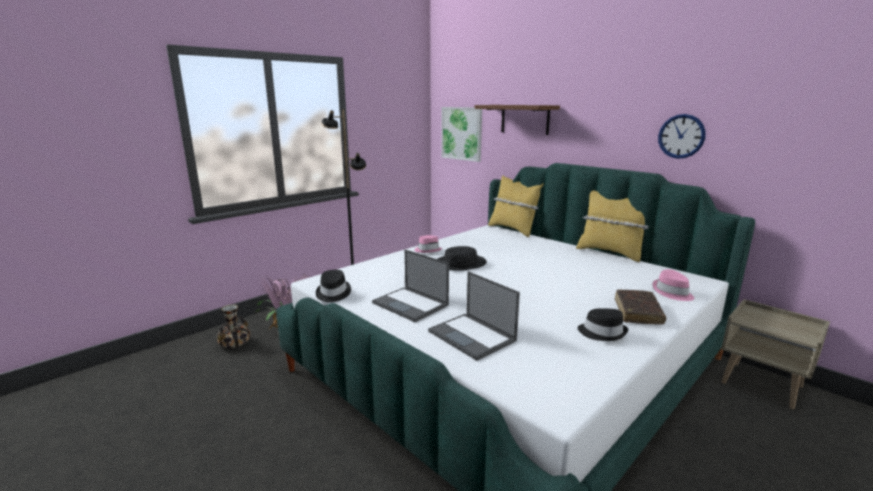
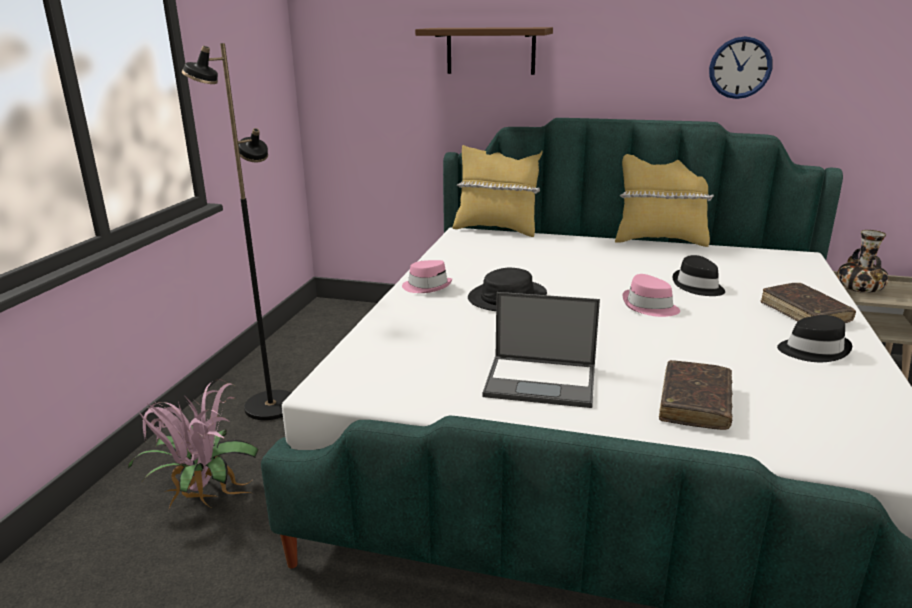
camera: 30 degrees left, 5 degrees up
(235, 343) = (115, 558): vase -> vase (859, 288)
(333, 293) = (396, 399): black hat -> black hat (698, 286)
(462, 133) = (366, 79): picture -> none
(472, 336) = (695, 404): laptop -> brown book
(672, 292) = (796, 278): pink hat -> pink hat (649, 307)

